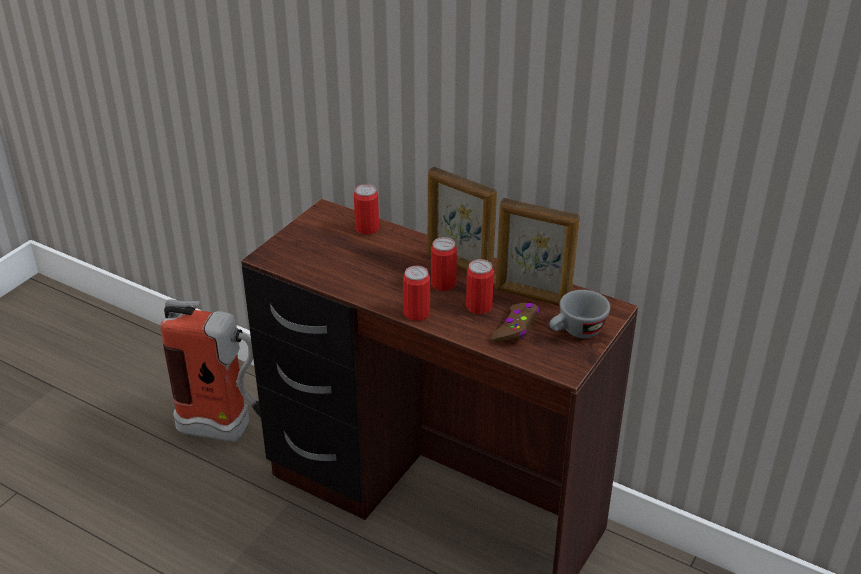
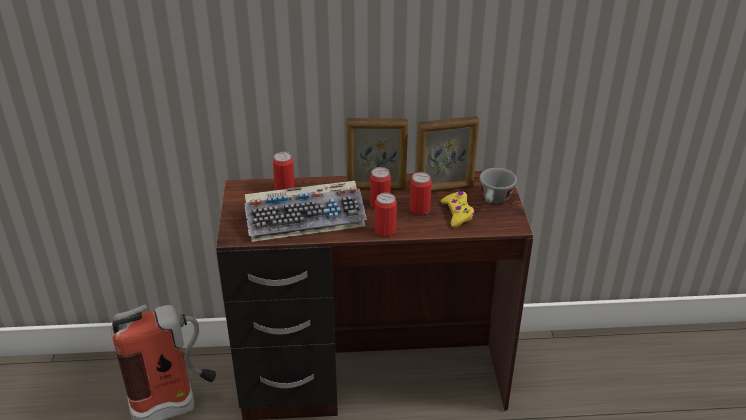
camera: 35 degrees left, 0 degrees up
(353, 267) = (306, 218): none -> keyboard
(516, 328) = (457, 213): brown game controller -> yellow game controller

